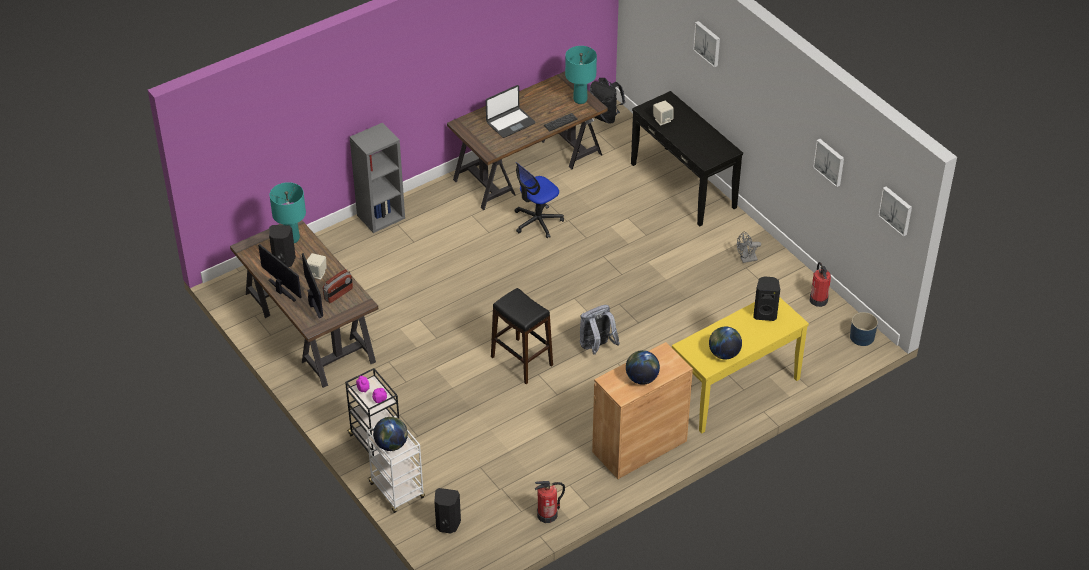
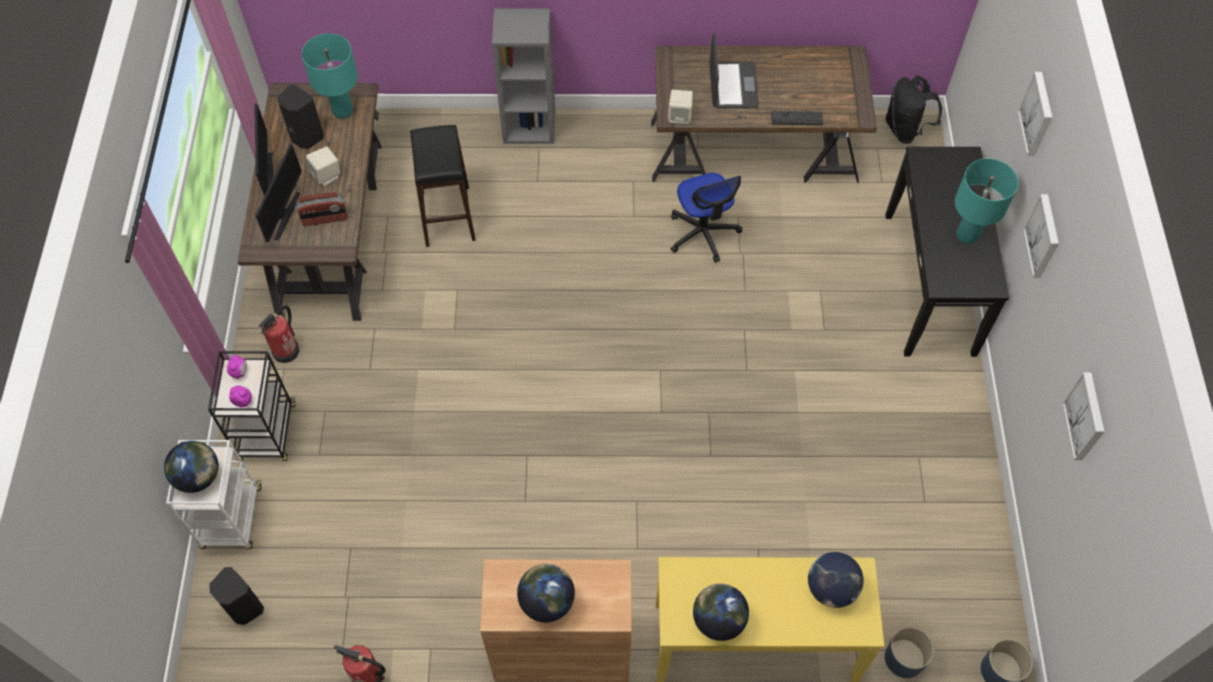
camera: 35 degrees right, 15 degrees up
(510, 123) = (732, 86): laptop -> laptop turned 90 degrees counterclockwise
(522, 361) = (524, 424): black stool -> black stool (448, 216)
(537, 221) = (703, 233): office chair -> office chair turned 105 degrees counterclockwise
(580, 100) = (850, 98): turquoise table lamp -> turquoise table lamp (967, 235)
(596, 347) = (630, 459): grey backpack -> none
(662, 120) = (933, 186): beige speaker -> beige speaker (679, 116)
(746, 259) = (928, 443): grey fan -> none
(765, 314) = (831, 588): black speaker -> globe
(813, 357) = (904, 658): none -> blue planter
(818, 299) = (983, 568): fire extinguisher -> fire extinguisher (286, 350)
(896, 210) = (1127, 578): picture -> picture (1044, 236)

